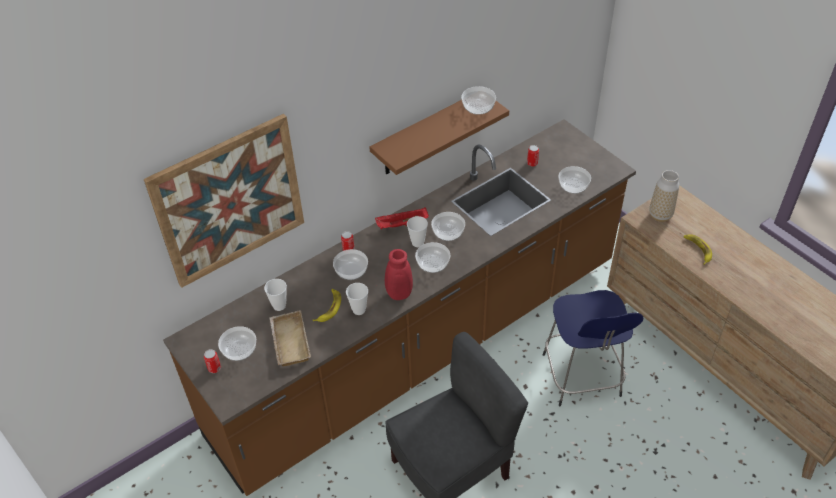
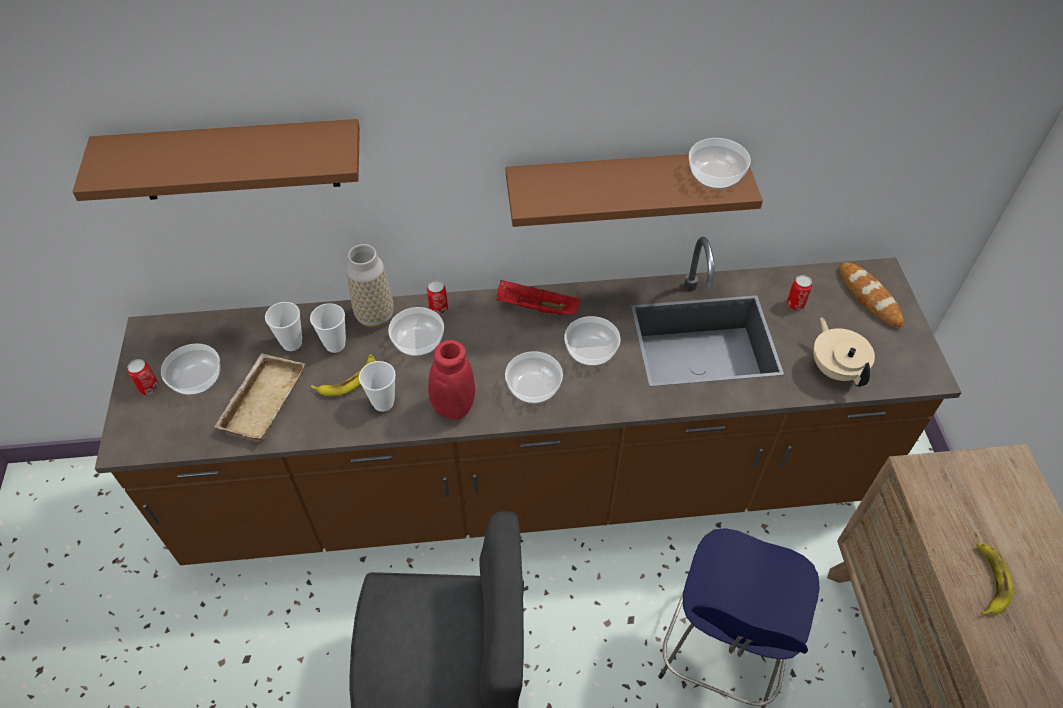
camera: 30 degrees right, 5 degrees up
(229, 201) = (235, 160): picture -> brown shelf
(417, 242) = (537, 345): cup -> cup (335, 345)
(564, 144) = (869, 297): none -> bread
(573, 186) = (835, 369): bowl -> beige teapot
(660, 215) = (959, 486): vase -> vase (375, 316)

